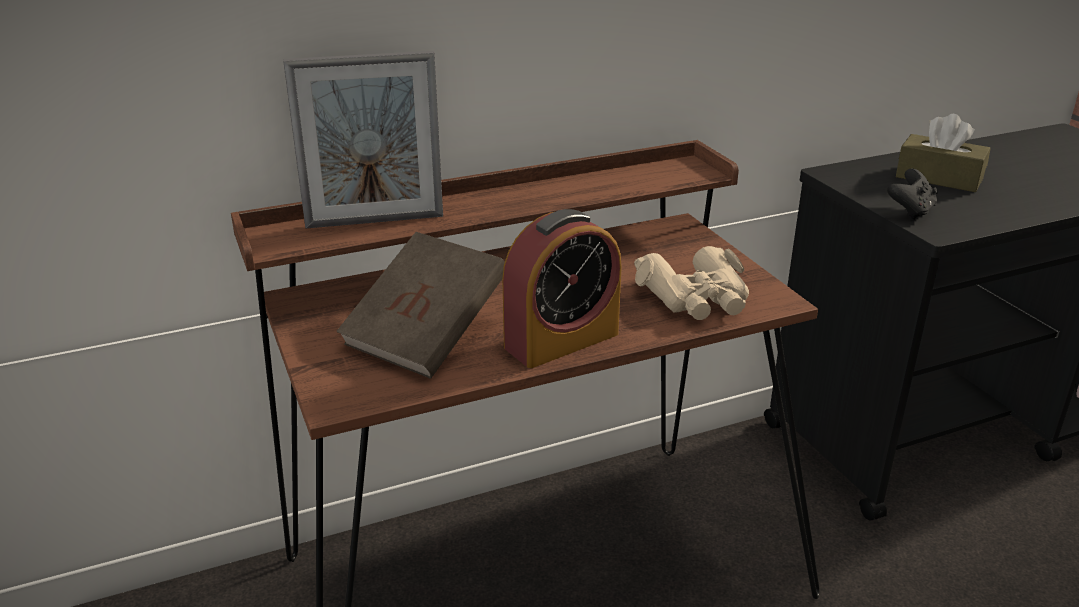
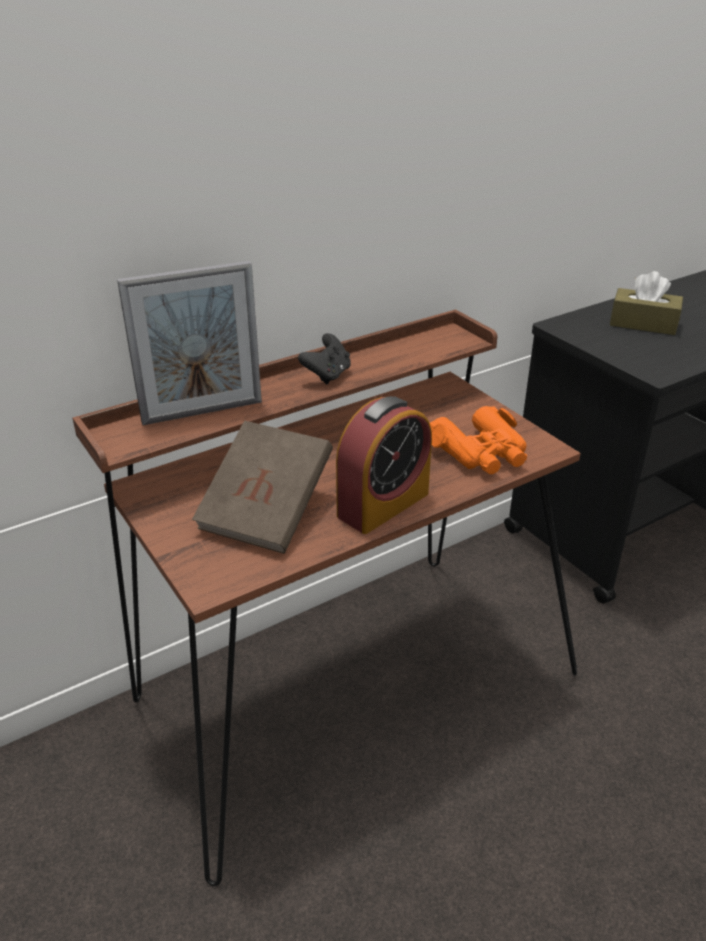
camera: 10 degrees left, 5 degrees up
(696, 298) = (481, 452): beige binoculars -> orange binoculars
(910, 211) = (630, 357): black game controller -> black game controller (327, 375)

